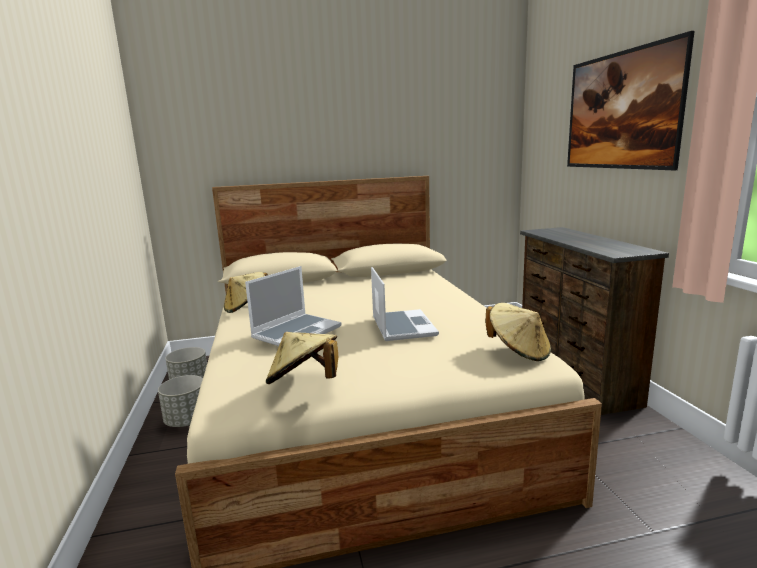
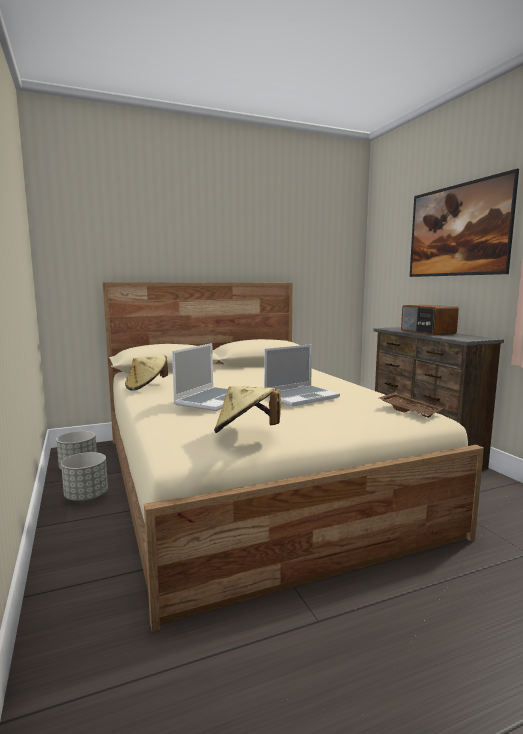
camera: 10 degrees left, 5 degrees down
(402, 326) = (301, 397): laptop -> laptop turned 75 degrees clockwise
(518, 352) = (410, 411): beige hat -> brown tray
(579, 239) = (427, 332): none -> radio

